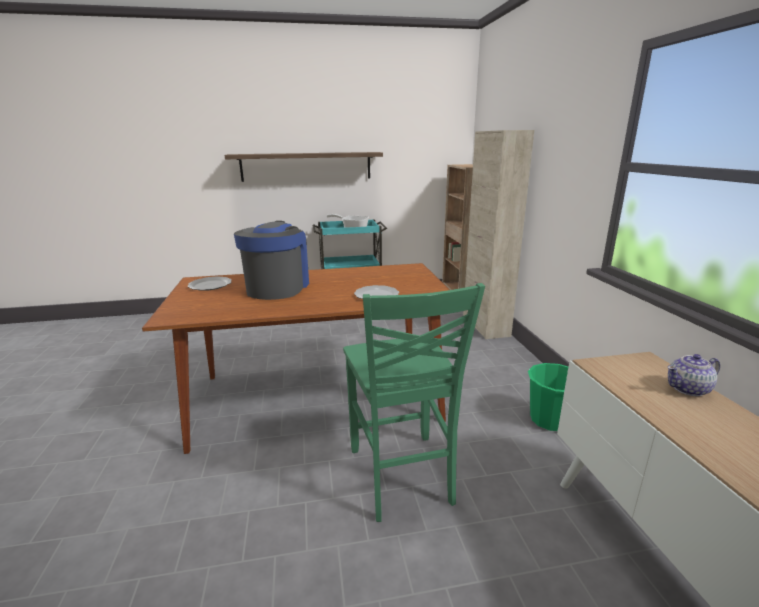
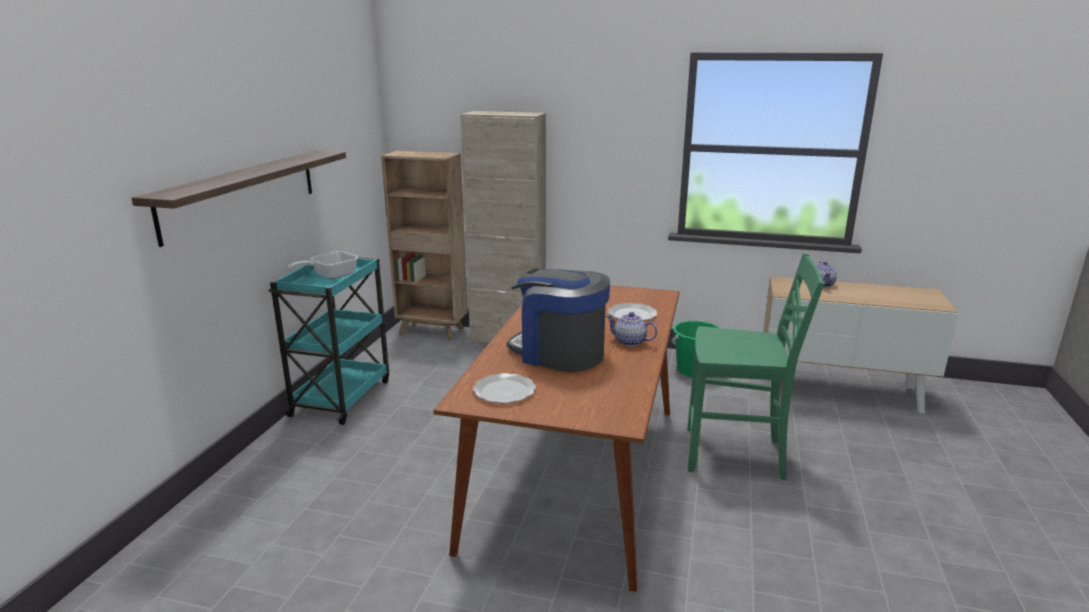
camera: 65 degrees left, 0 degrees up
(314, 302) = (630, 342): none -> teapot

